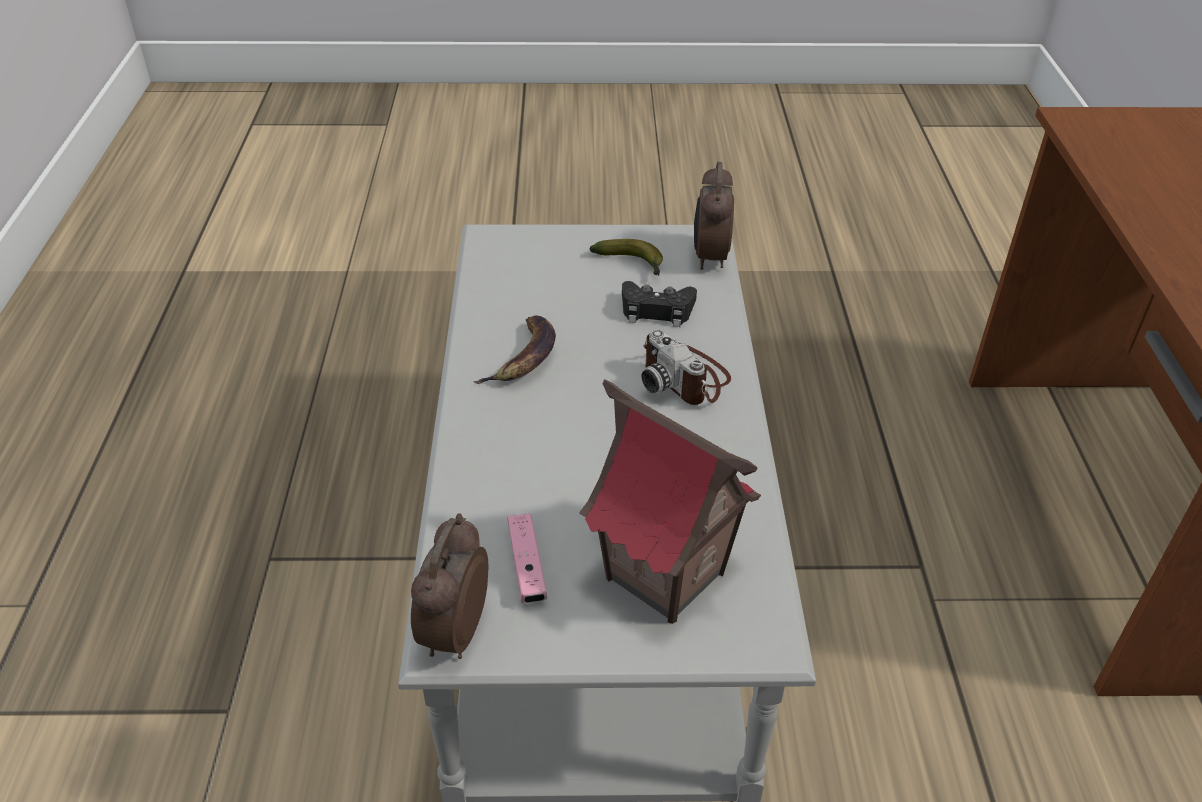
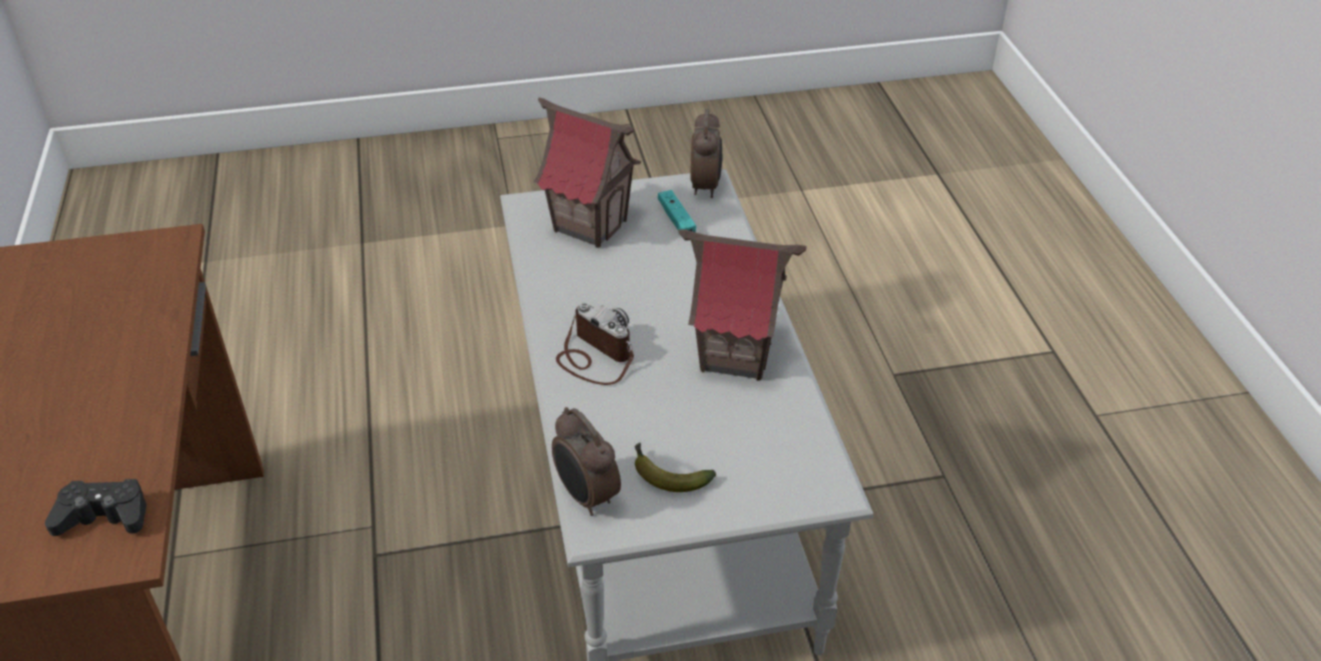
camera: 170 degrees right, 0 degrees up
(524, 358) = (735, 355): banana -> toy house
(527, 567) = (676, 219): pink game controller -> turquoise game controller
(656, 310) = (631, 420): black game controller -> black game controller (104, 516)
(709, 257) = (586, 497): alarm clock -> alarm clock turned 150 degrees clockwise

